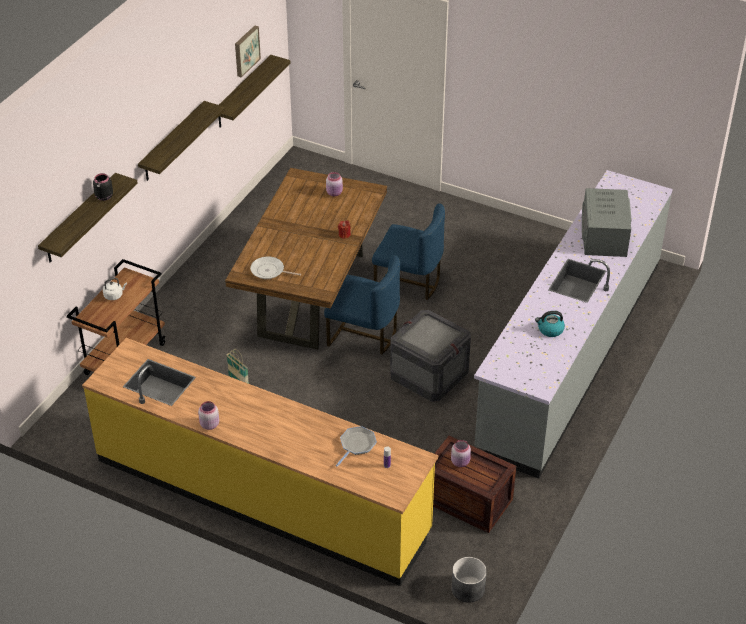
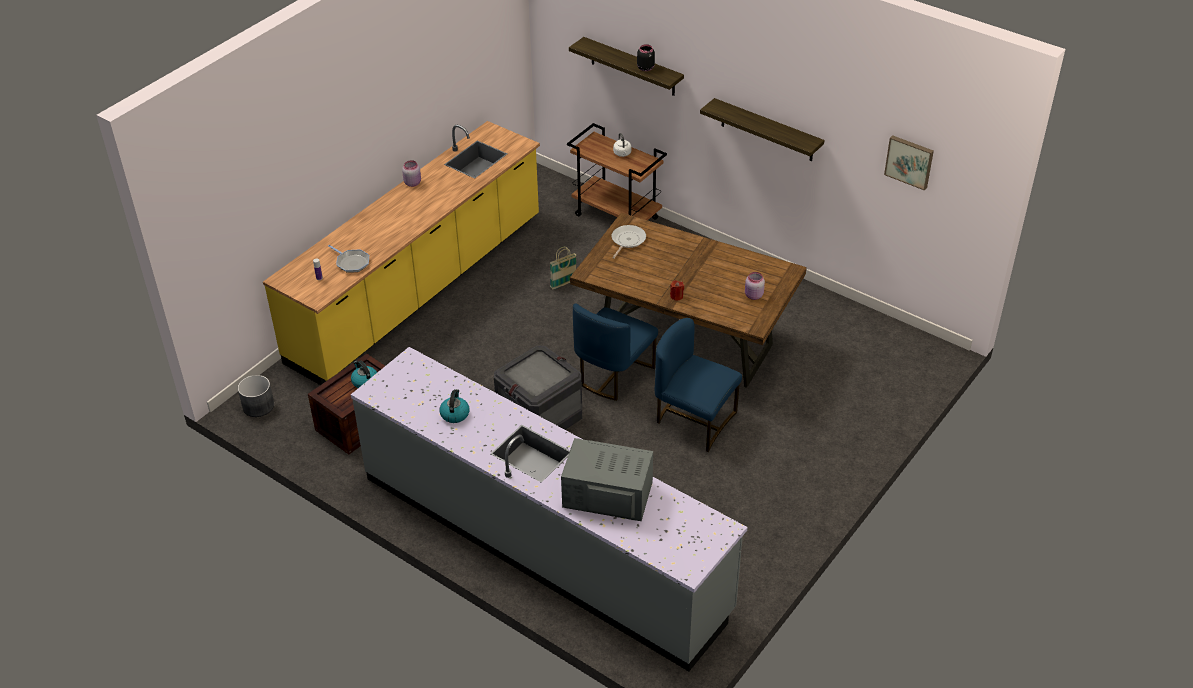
camera: 100 degrees right, 0 degrees up
(242, 92) = (891, 198): shelf -> none
(408, 282) = (694, 420): blue chair -> blue chair turned 90 degrees clockwise
(461, 462) = (364, 381): pink jar -> kettle

